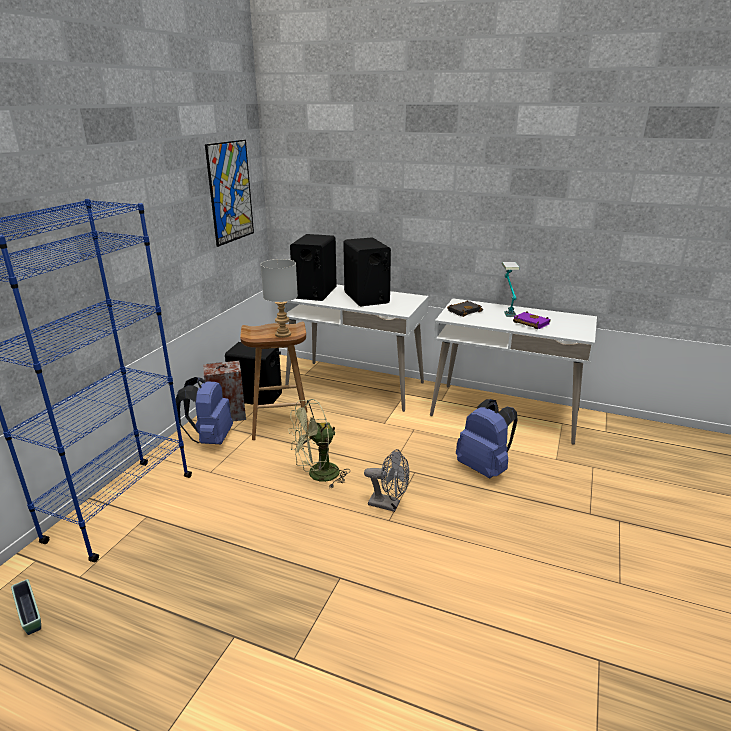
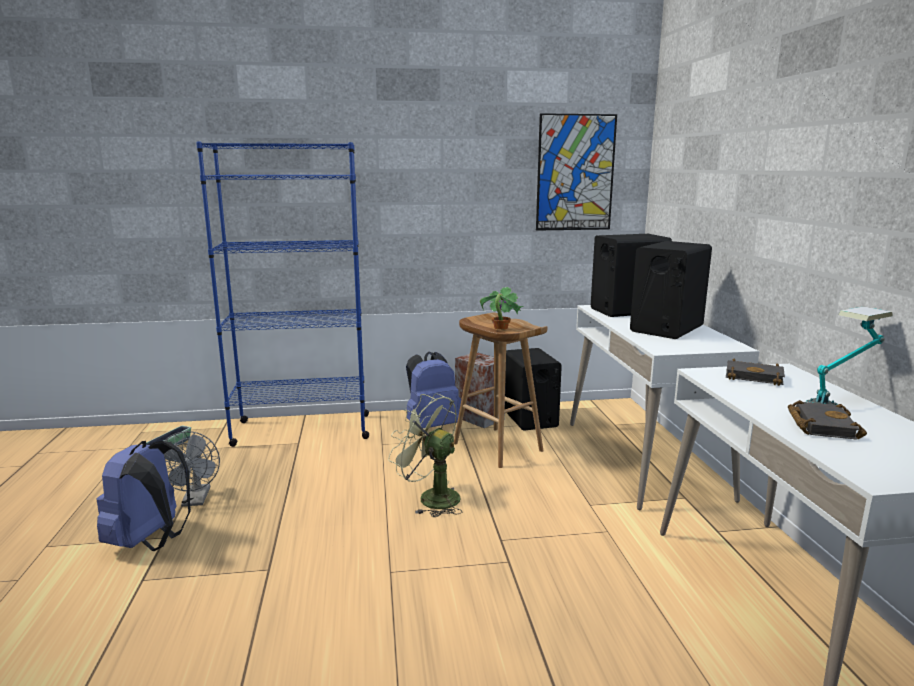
camera: 60 degrees right, 10 degrees down
(282, 334) = (500, 328): grey table lamp -> potted plant
(389, 505) = (420, 562): grey fan -> grey fan (195, 500)
(484, 468) = (591, 625): blue backpack -> blue backpack (151, 541)
(529, 323) = (820, 425): purple book -> black book

